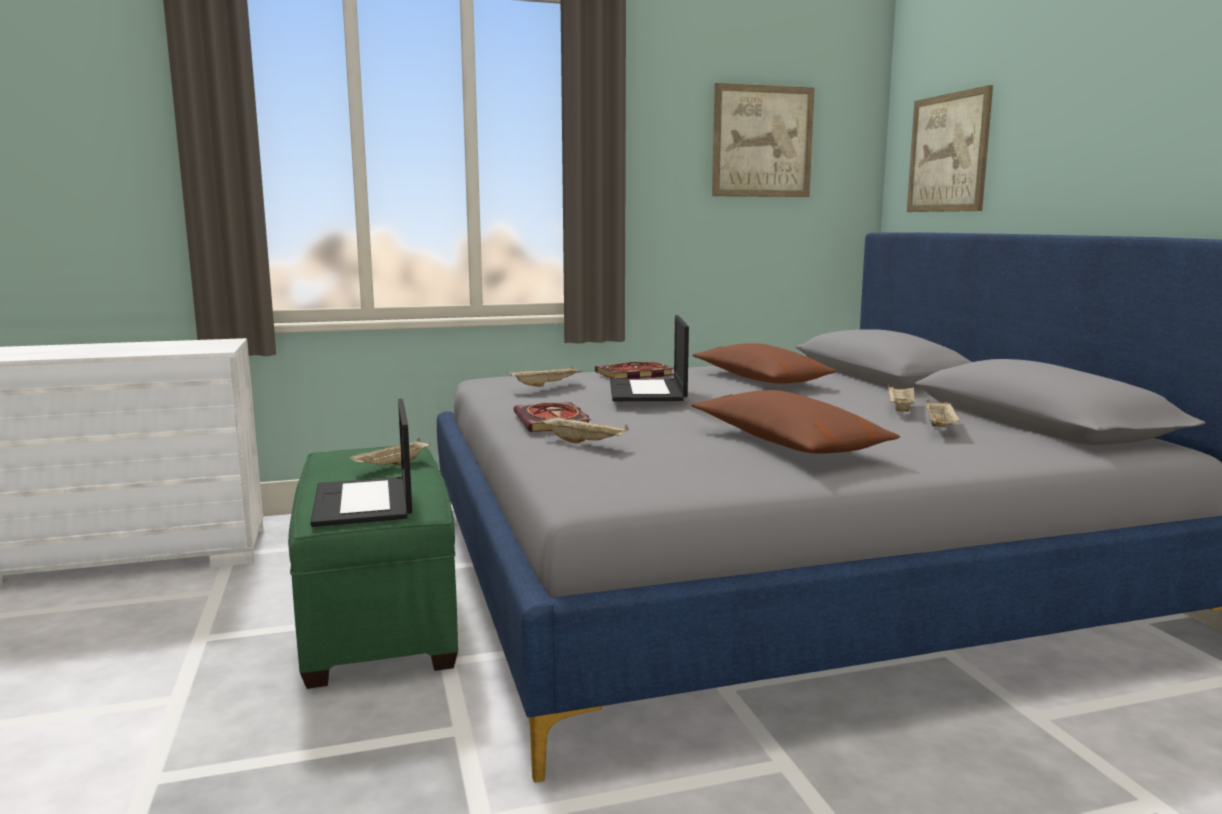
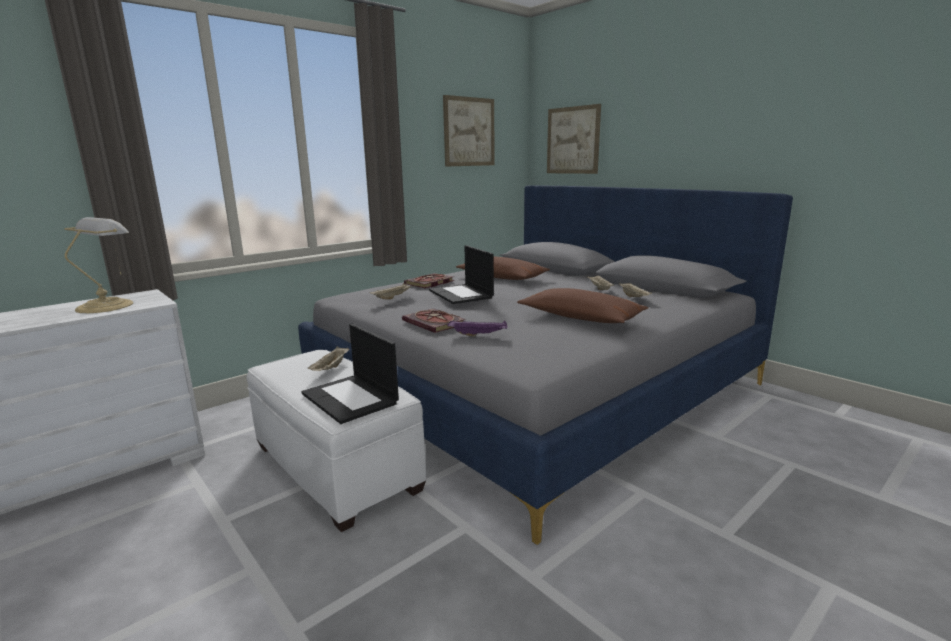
camera: 25 degrees left, 5 degrees up
(168, 347) = (108, 305): none -> table lamp
(378, 612) = (336, 467): green ottoman -> white ottoman
(585, 443) = (479, 335): beige tray -> purple tray

